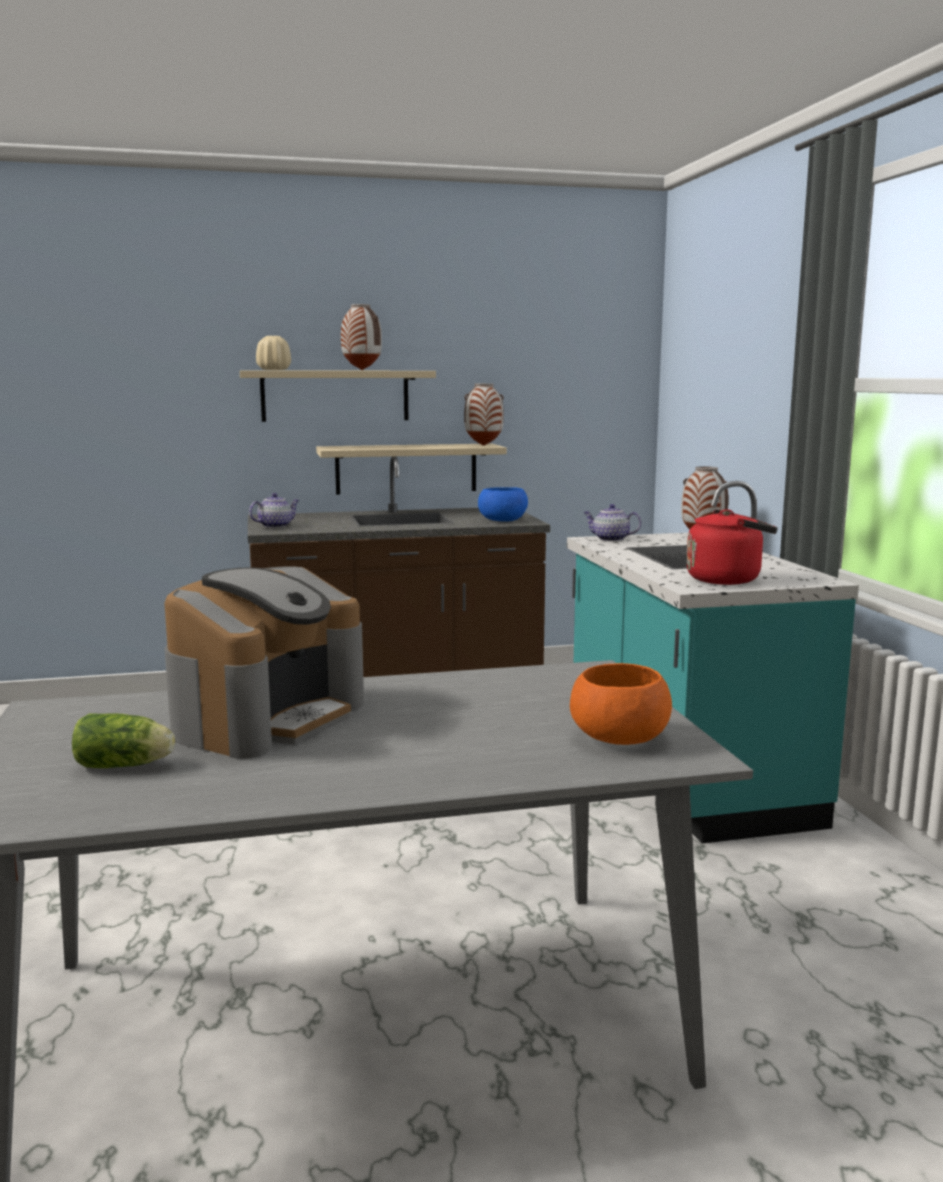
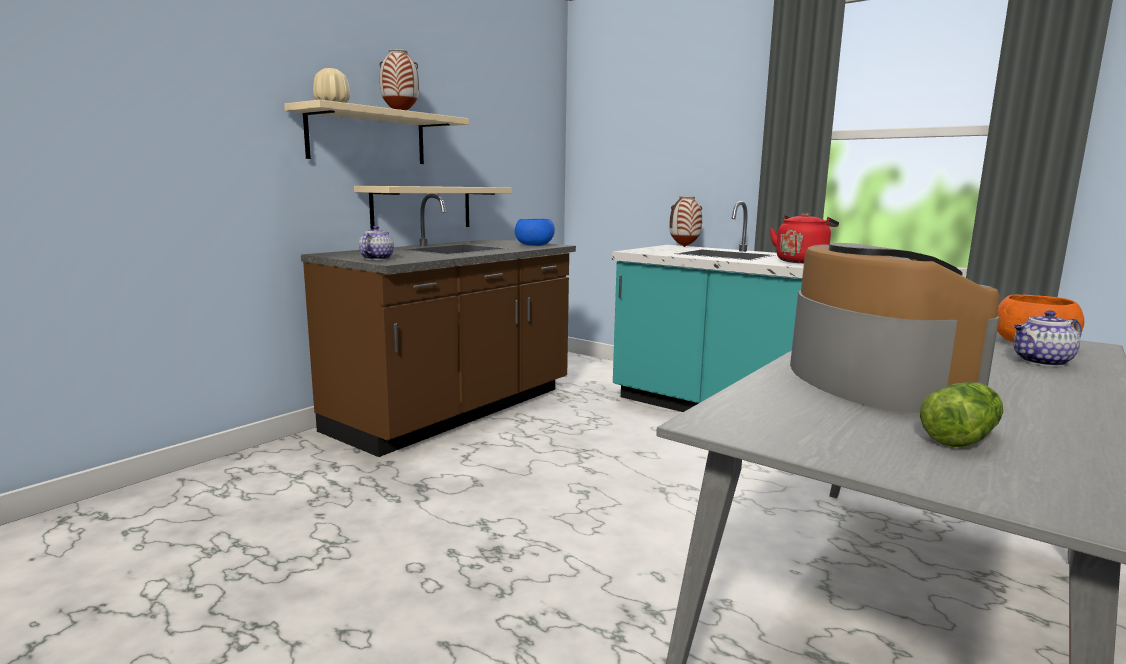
camera: 40 degrees left, 0 degrees up
(484, 445) = (489, 186): vase -> none
(610, 539) = (642, 250): teapot -> teapot (1041, 362)

